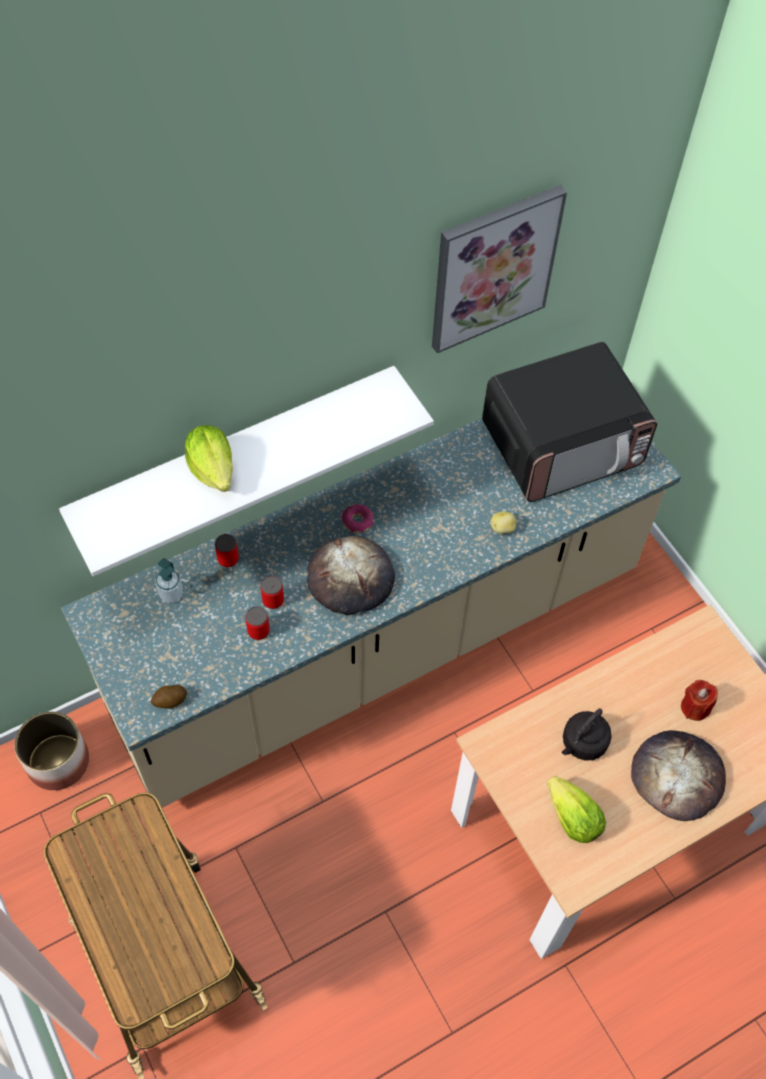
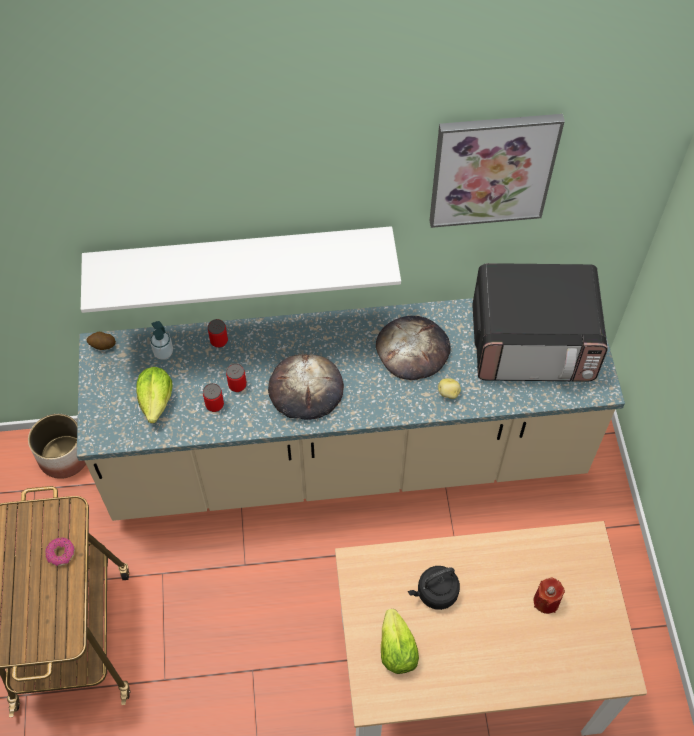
camera: 25 degrees right, 0 degrees up
(170, 701) = (123, 433): potato -> potato (102, 345)
(213, 469) = (208, 261): lettuce -> lettuce (156, 401)
(357, 522) = (333, 347): donut -> donut (61, 554)
(677, 776) = (502, 651): bread -> bread (412, 349)

